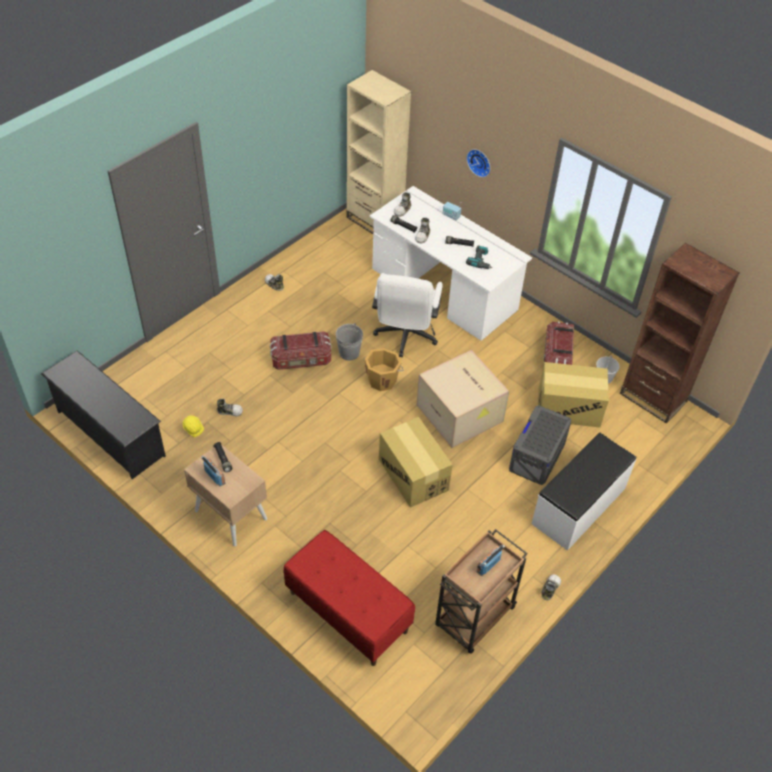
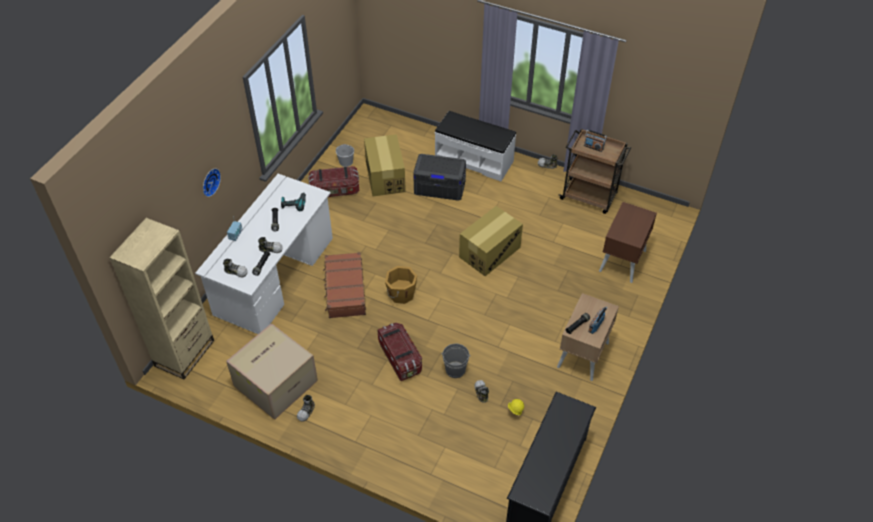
camera: 105 degrees left, 0 degrees up
(348, 612) = (622, 261): red bench -> brown nightstand
(349, 352) = (378, 325): grey bucket -> grey bucket (455, 369)
(405, 337) = (345, 290): white office chair -> brown suitcase
(461, 413) = (417, 236): cardboard box -> cardboard box (276, 382)
(653, 398) = (357, 134): brown bookcase -> none

